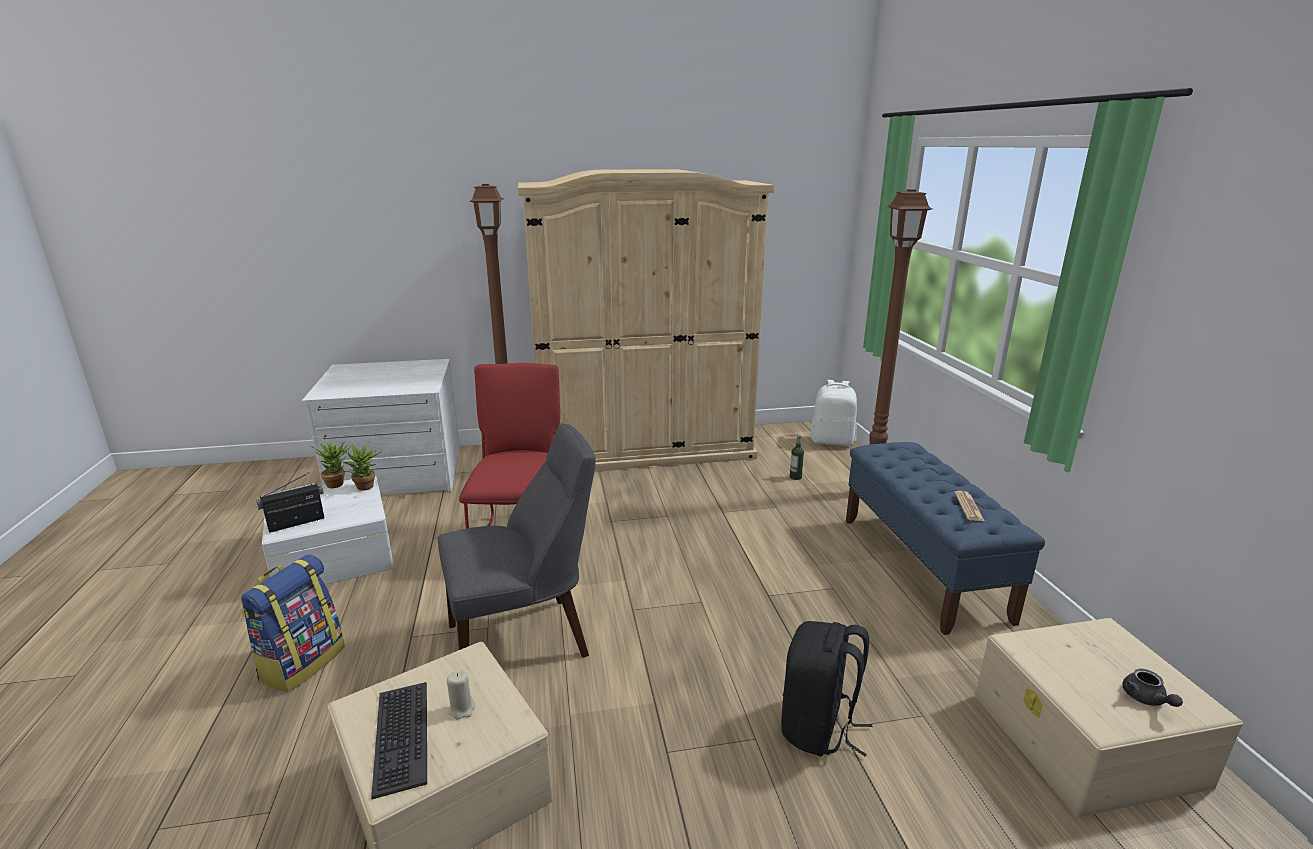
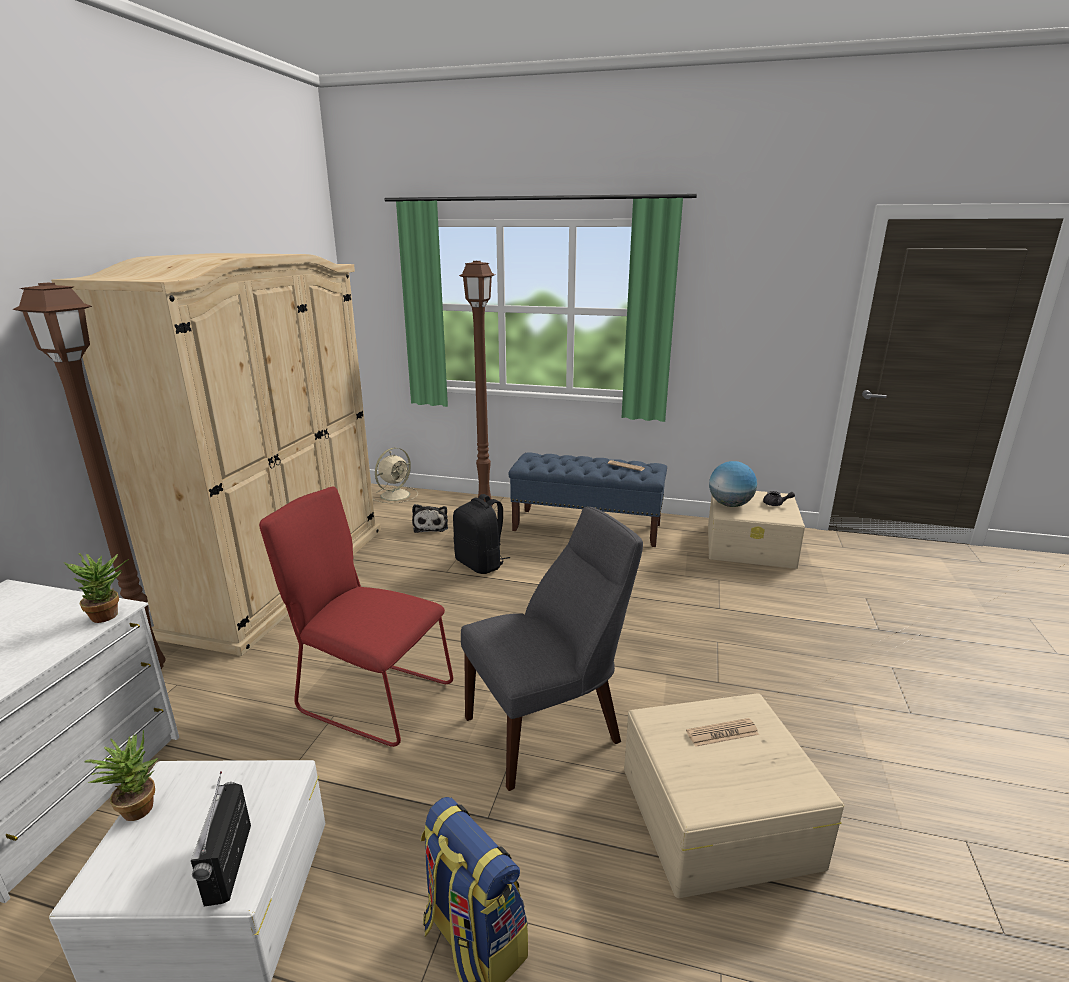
camera: 65 degrees left, 0 degrees up
(367, 488) = (198, 771): potted plant -> potted plant (110, 615)
(400, 737) = (749, 776): keyboard -> none
(462, 709) = (722, 733): beige candle -> newspaper
(525, 639) = (549, 728): grey chair -> grey chair turned 60 degrees clockwise
(795, 477) = (431, 526): bottle -> plush toy
(819, 728) = (716, 615): black backpack -> black backpack (481, 564)
(832, 441) = (396, 495): white backpack -> beige fan
(1060, 644) = (730, 505): none -> globe

